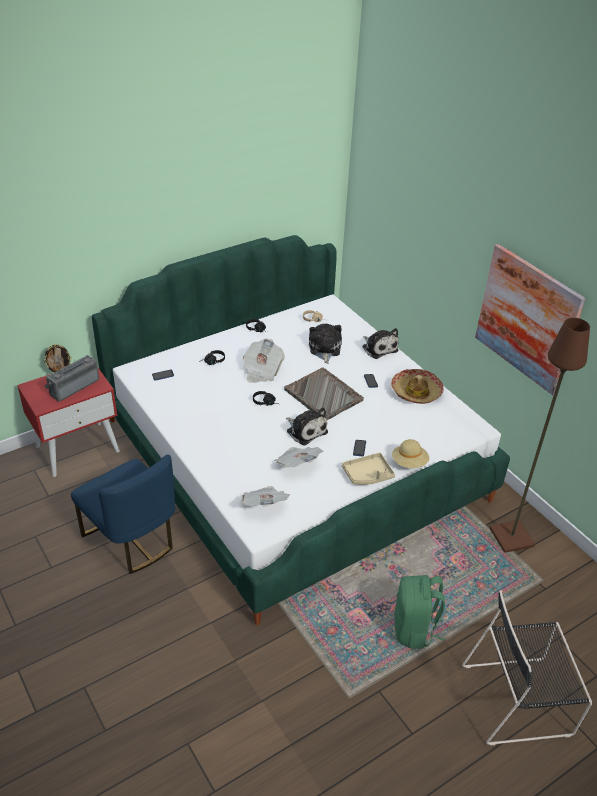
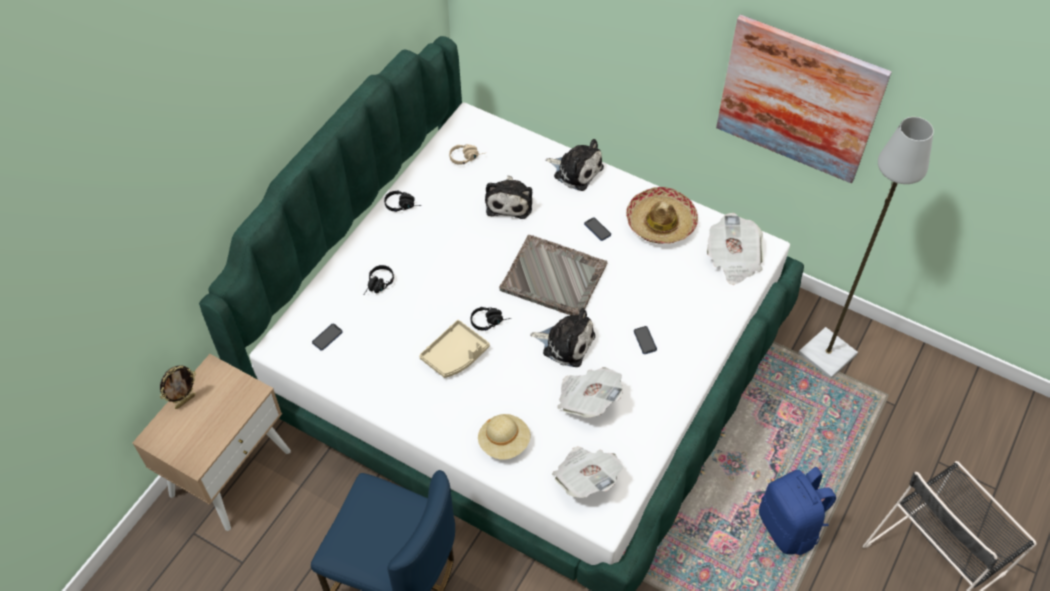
camera: 25 degrees left, 15 degrees up
(73, 386) = (214, 409): radio -> none
(78, 448) = (230, 472): red nightstand -> beige nightstand
(261, 371) = (452, 272): newspaper -> newspaper (733, 259)
(324, 349) = (509, 201): plush toy -> plush toy turned 150 degrees counterclockwise
(368, 475) = (677, 375): beige tray -> beige tray (455, 355)
(409, 462) = (713, 335): beige hat -> beige hat (504, 442)
(414, 629) = (789, 527): green backpack -> blue backpack
(511, 538) = (827, 355): brown floor lamp -> grey floor lamp

